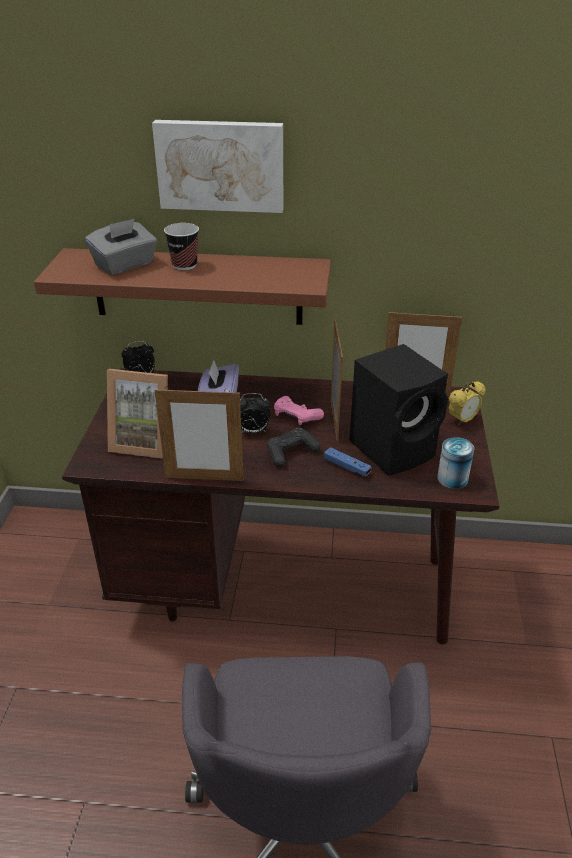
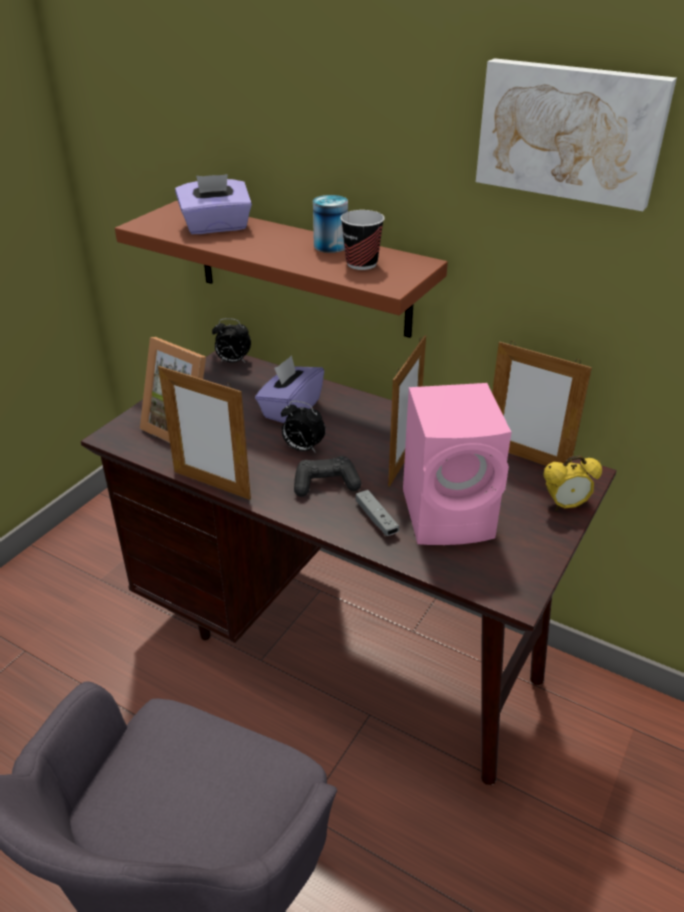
camera: 25 degrees right, 0 degrees up
(125, 265) = (216, 227): grey tissue box -> purple tissue box
(184, 265) = (275, 238): cup -> cup (361, 264)
(220, 165) = (331, 124): picture -> picture (570, 132)
(296, 416) = (363, 445): pink game controller -> none
(346, 467) = (376, 519): blue game controller -> grey game controller
(394, 448) = (451, 514): black speaker -> pink speaker
(452, 478) = (496, 573): can -> can (330, 246)

